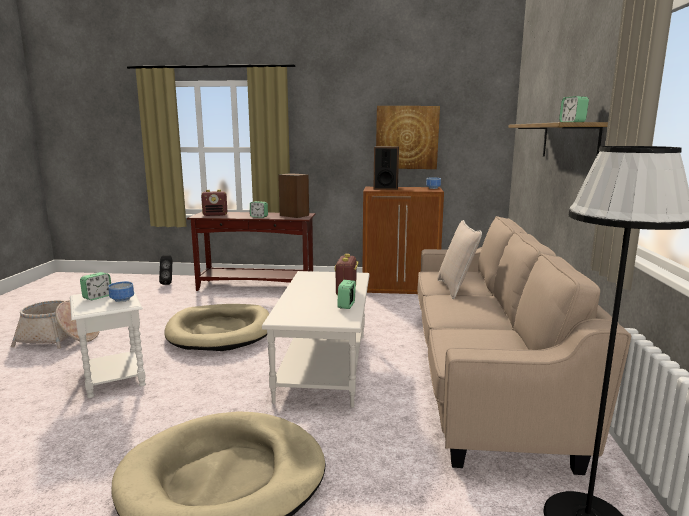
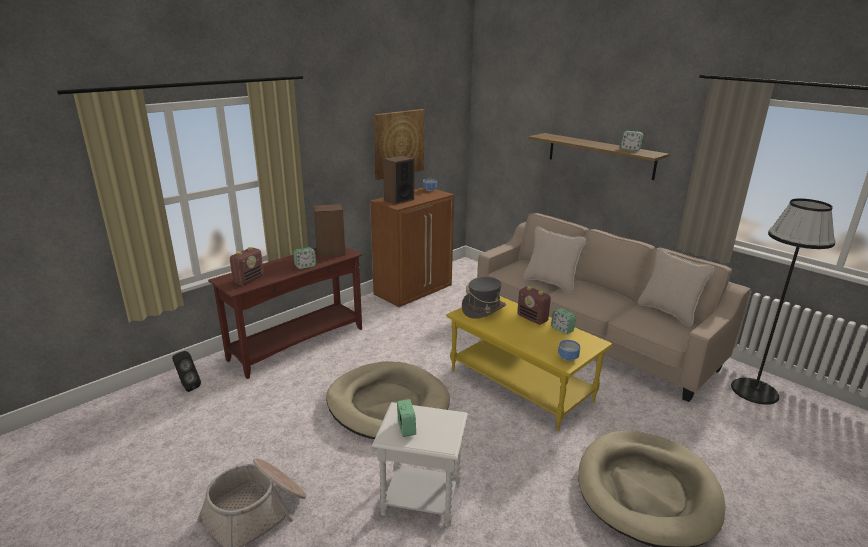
camera: 50 degrees left, 10 degrees up
(123, 299) = (434, 416): bowl -> bowl (567, 357)
(325, 366) = (521, 385): white coffee table -> yellow coffee table
(329, 277) = (483, 309): none -> grey hat
(519, 345) = (668, 312): none -> beige pillow

